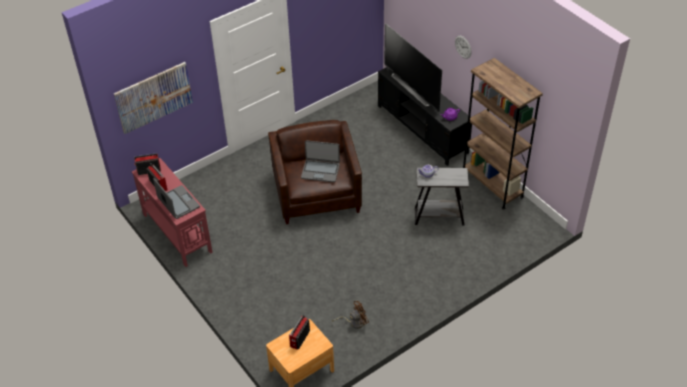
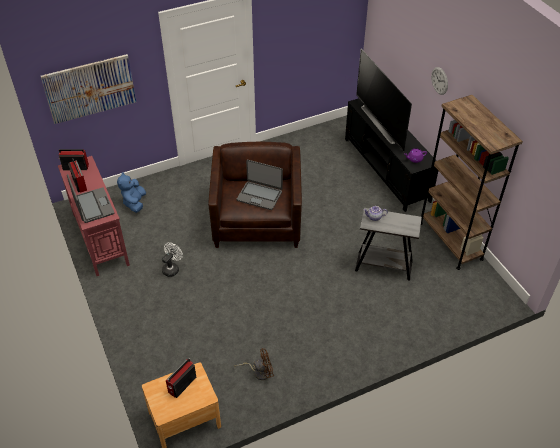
camera: 10 degrees right, 0 degrees up
(198, 195) = (135, 203): none -> blue plush toy
(252, 249) = (172, 268): none -> white fan

